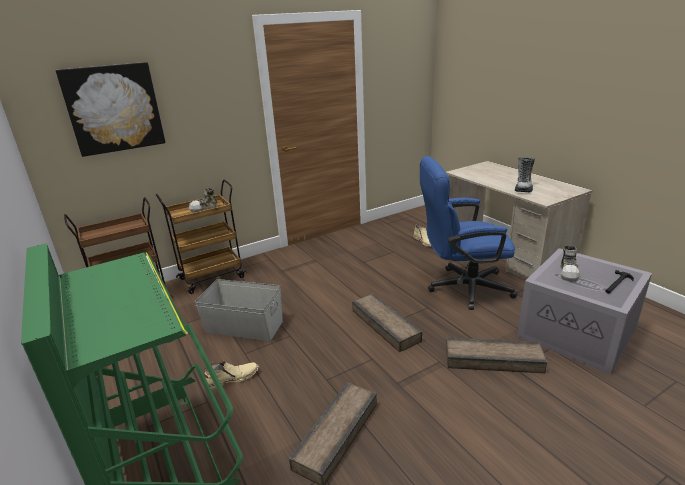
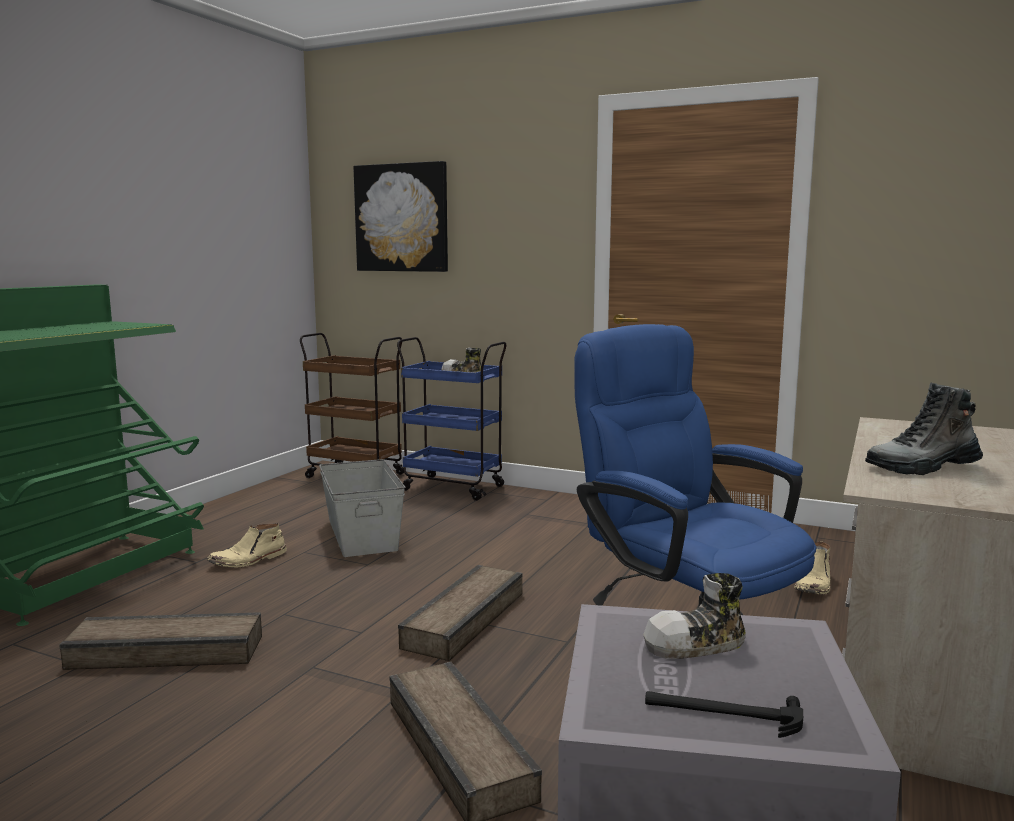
camera: 55 degrees right, 15 degrees down
(212, 278) = (454, 488): brown cart -> blue cart
(232, 378) = (248, 560): beige boot -> beige boot turned 105 degrees clockwise

